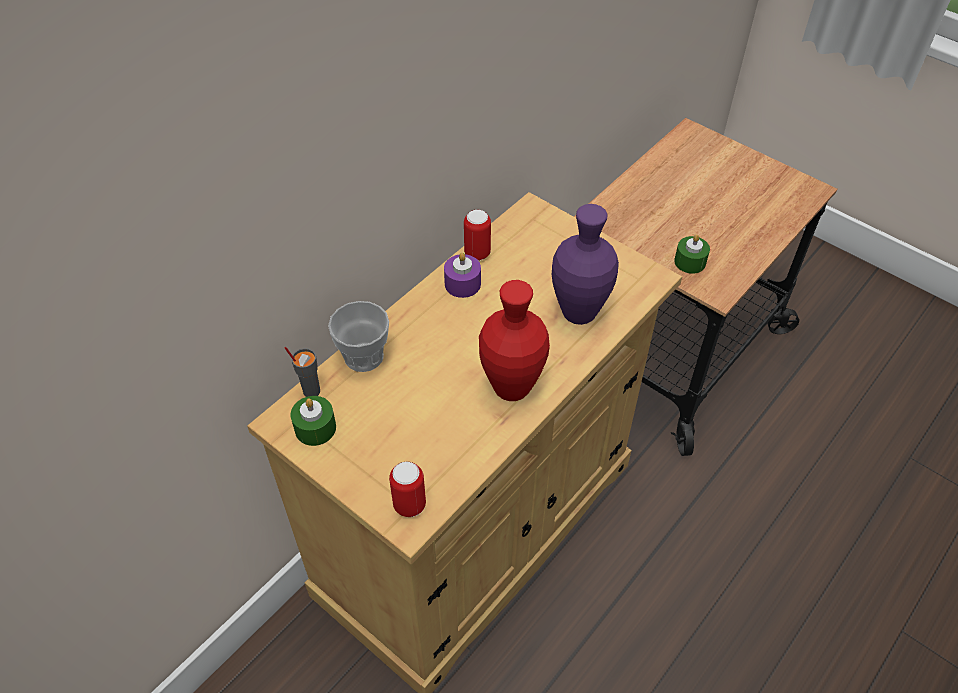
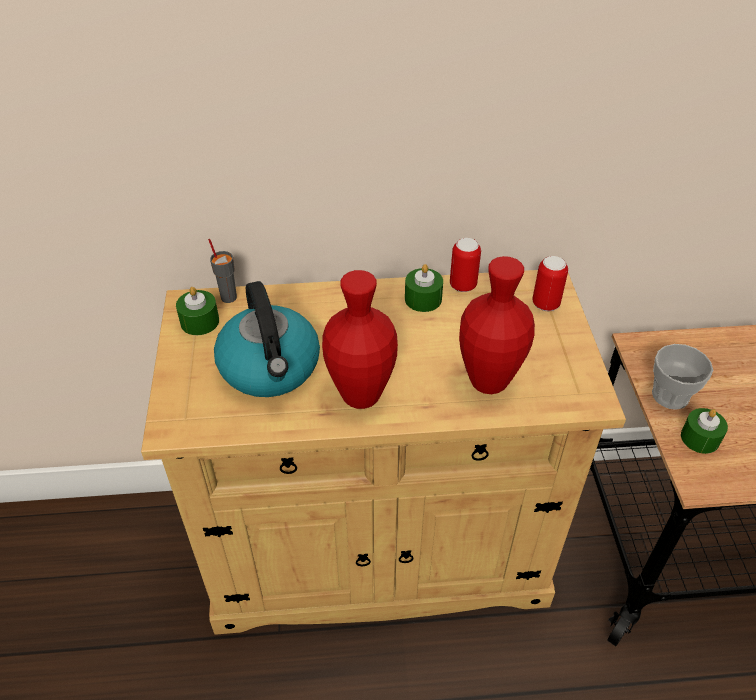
camera: 45 degrees right, 5 degrees down
(364, 356) = (289, 299): cup -> cup (670, 395)
(409, 505) = (186, 417): can -> can (545, 304)
(422, 419) = (271, 368): none -> kettle
(462, 284) = (423, 299): purple candle -> green candle
(579, 313) = (488, 381): purple vase -> red vase

